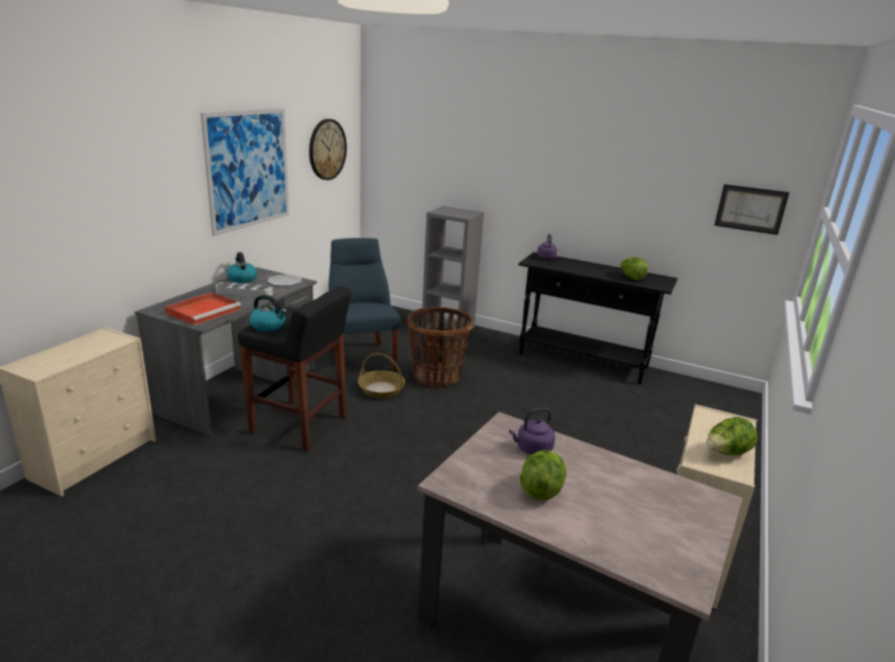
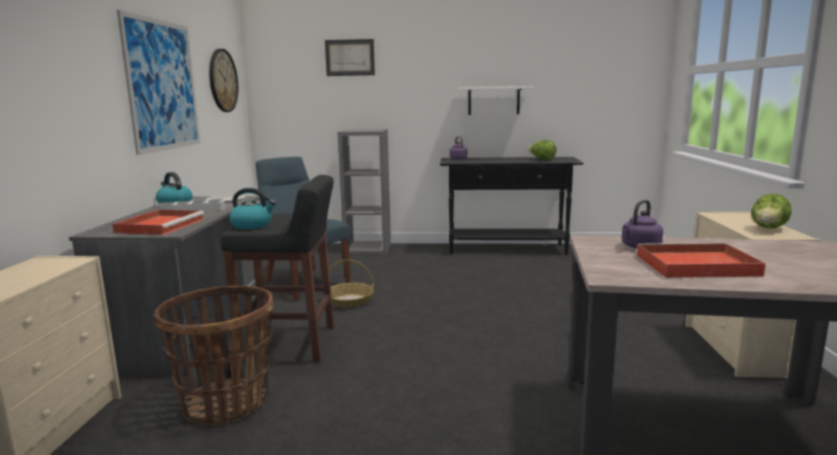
camera: 20 degrees left, 10 degrees down
(436, 376) = (393, 281): basket -> basket (226, 403)
(541, 489) = (694, 265): lettuce -> red tray
(597, 200) = (493, 100): none -> white shelf
(750, 209) = (621, 87): picture -> picture (350, 57)

